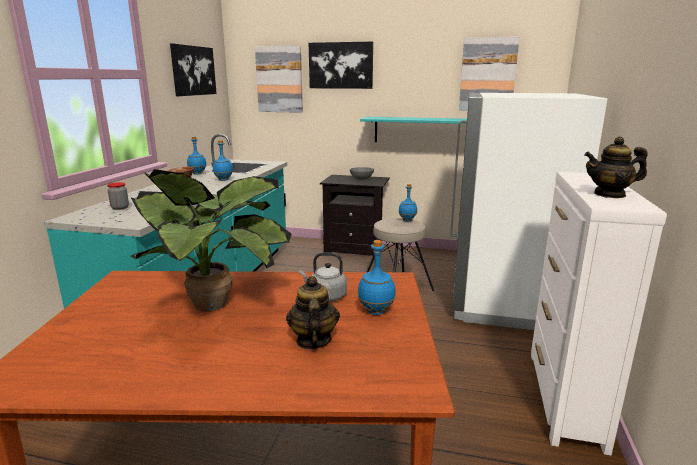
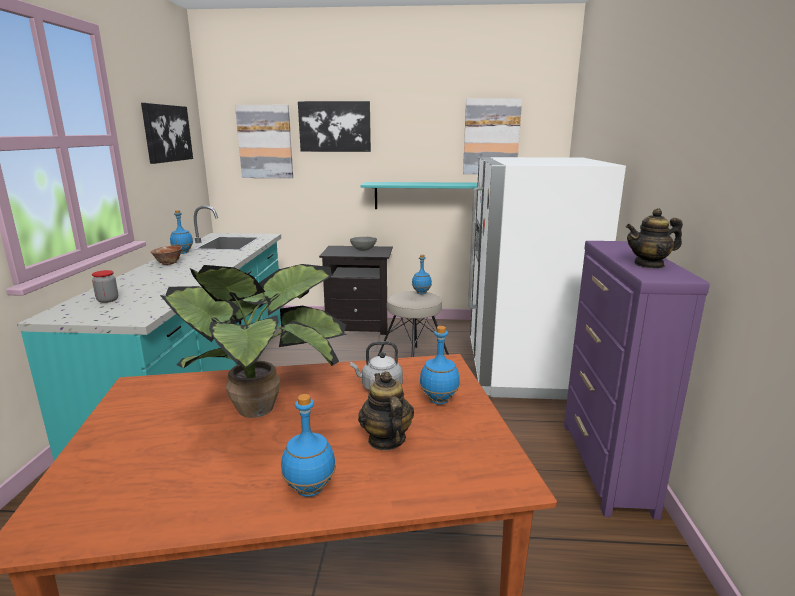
camera: 10 degrees left, 0 degrees up
(223, 180) = (217, 259): blue bottle -> blue bottle (309, 490)
(564, 398) = (605, 466): white dresser -> purple dresser

